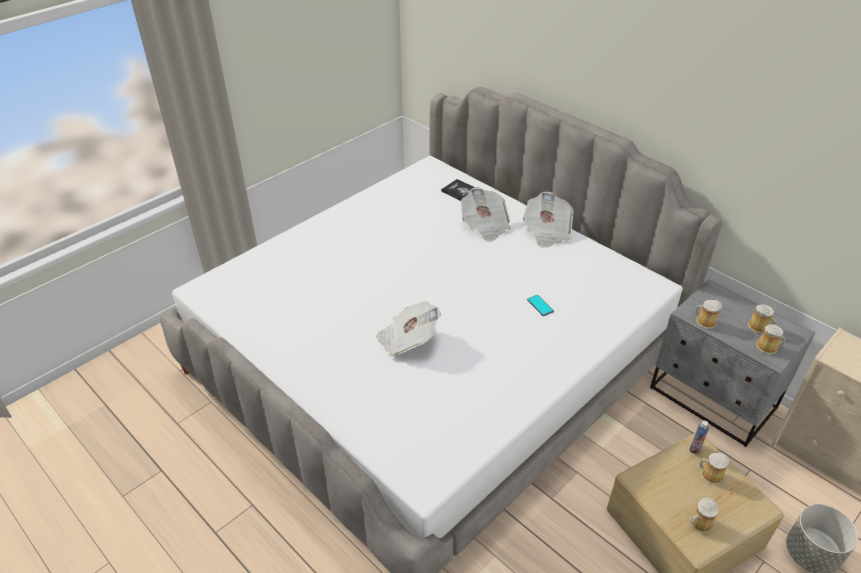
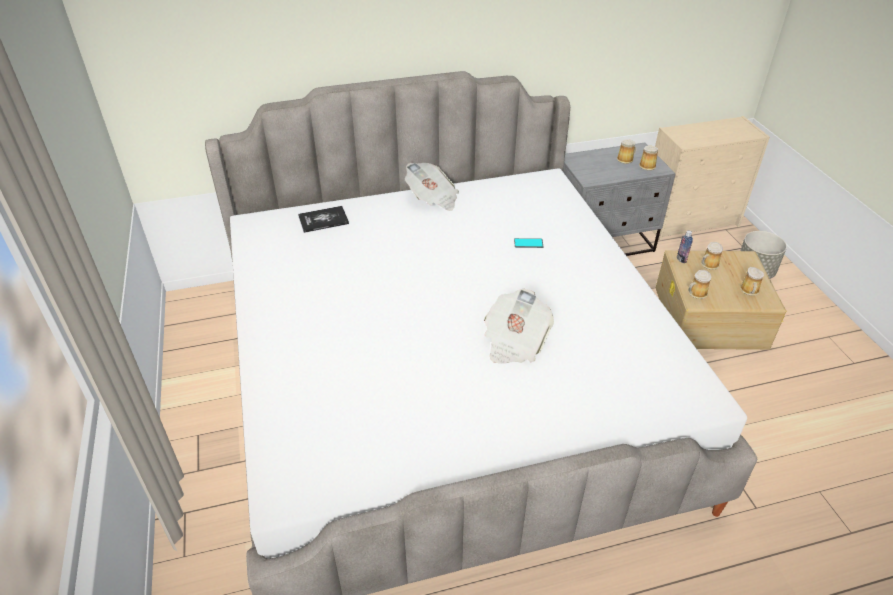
camera: 60 degrees left, 0 degrees up
(485, 226) = (389, 228): newspaper -> none
(704, 321) = (603, 177): mug -> mug (696, 293)

